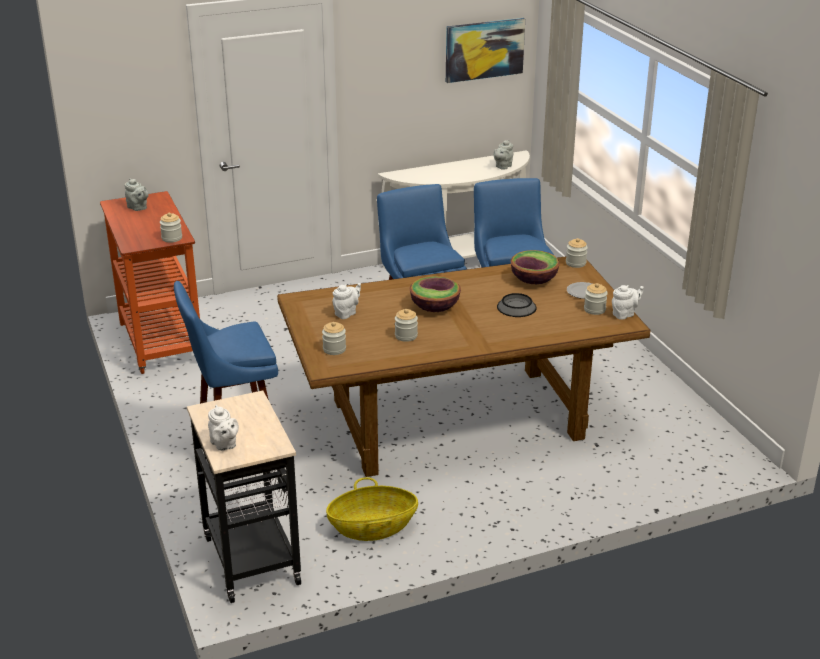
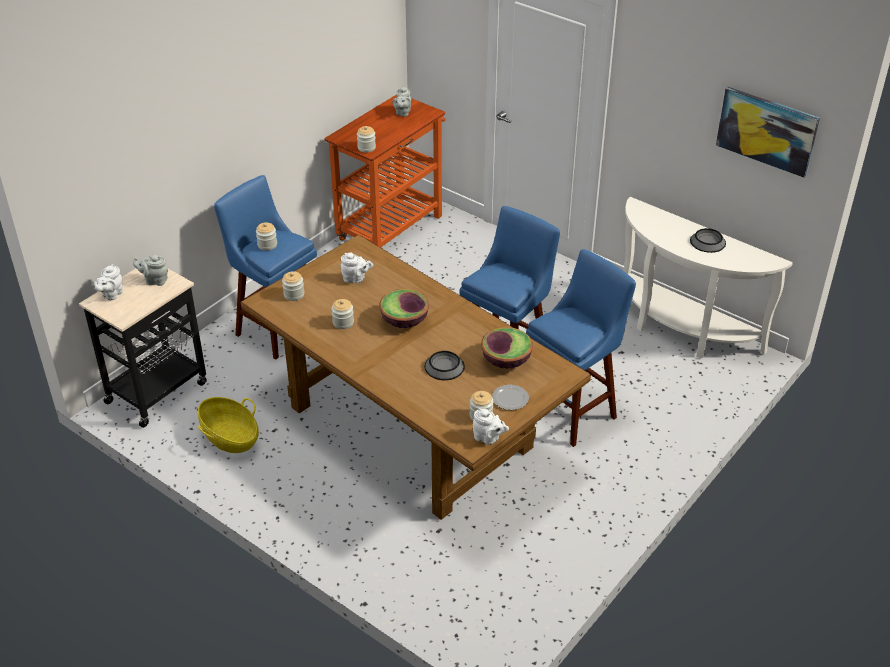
camera: 60 degrees right, 10 degrees up
(470, 166) = (708, 242): none -> bowl
(502, 166) = (731, 260): grey teapot -> grey teapot (155, 280)
(575, 263) = (565, 376): jar -> jar (267, 245)

